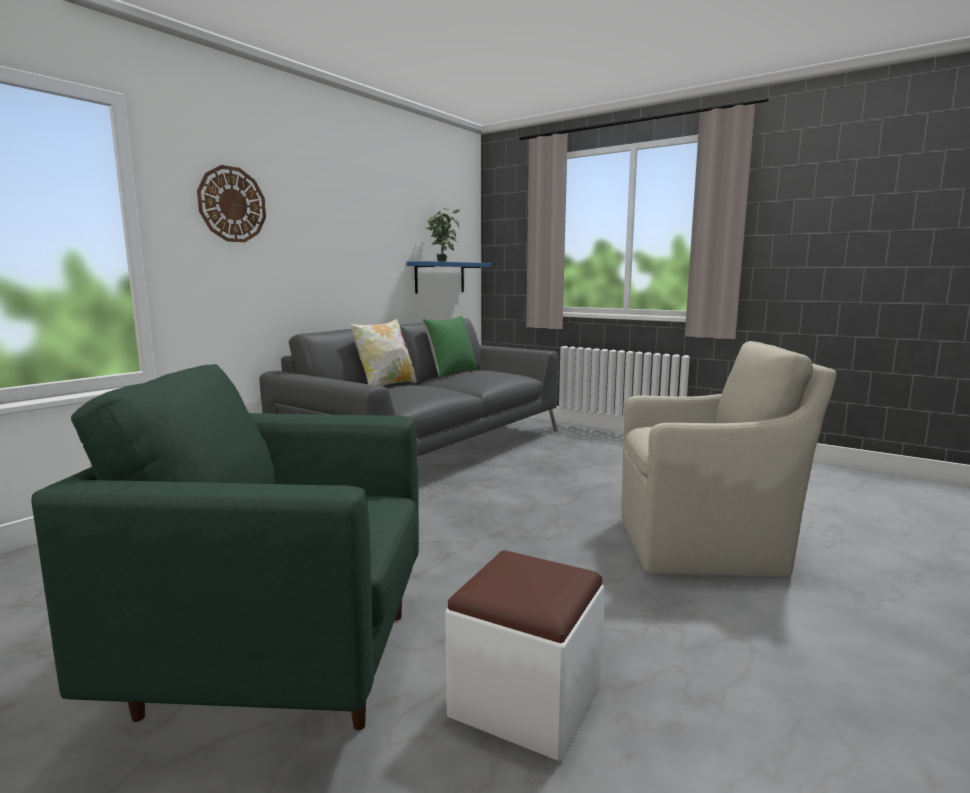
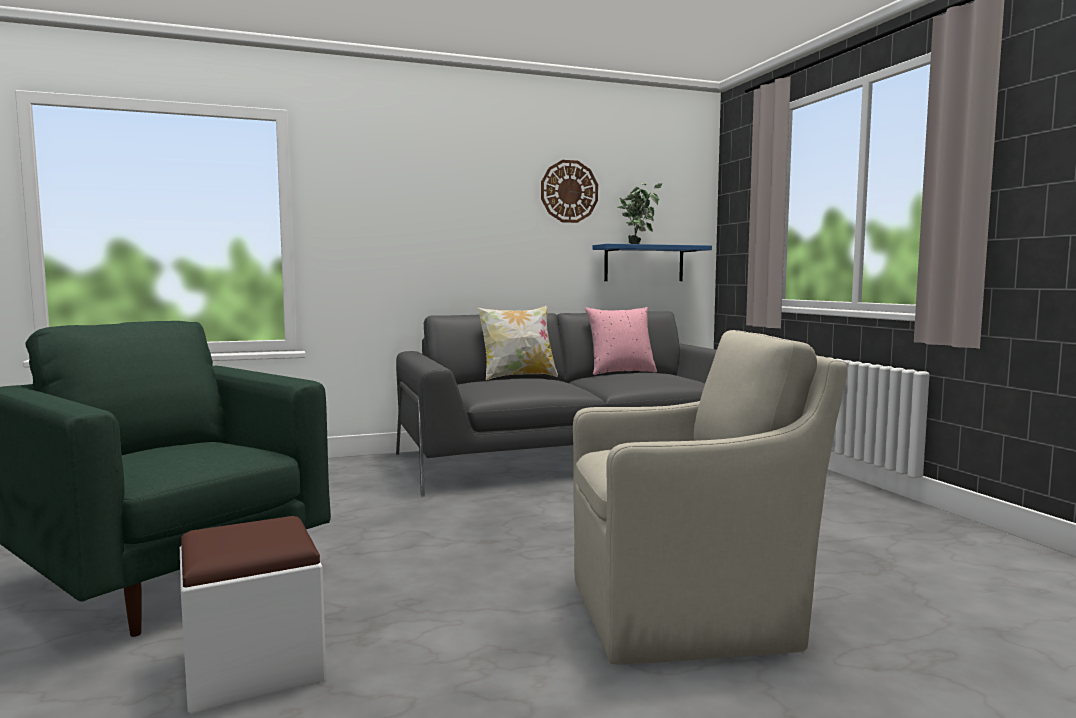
camera: 35 degrees right, 5 degrees down
(232, 204) = (380, 194): wall clock -> wall clock (569, 191)
(451, 372) = (620, 372): green pillow -> pink pillow
(704, 546) = (688, 614): beige armchair -> beige armchair turned 45 degrees counterclockwise

